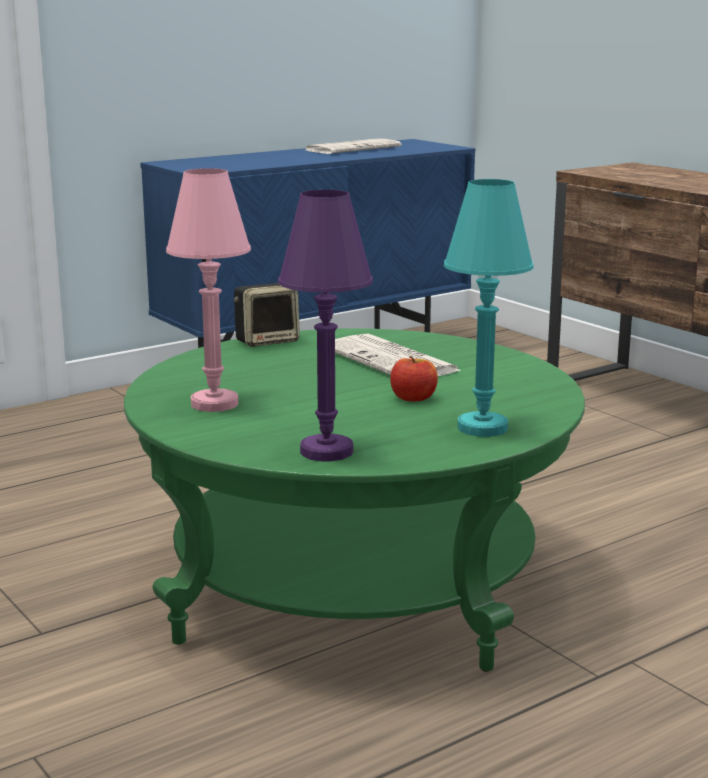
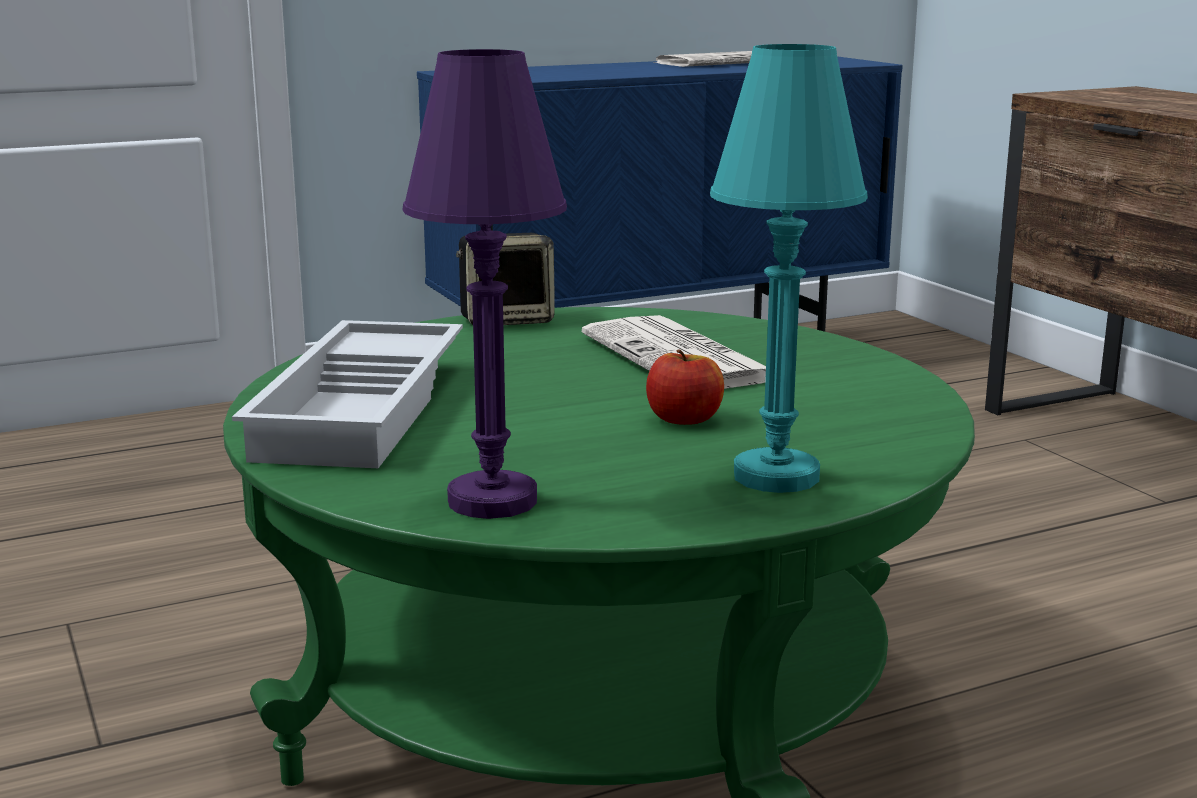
camera: 10 degrees right, 0 degrees up
(214, 404) = (365, 410): pink table lamp -> white tray

